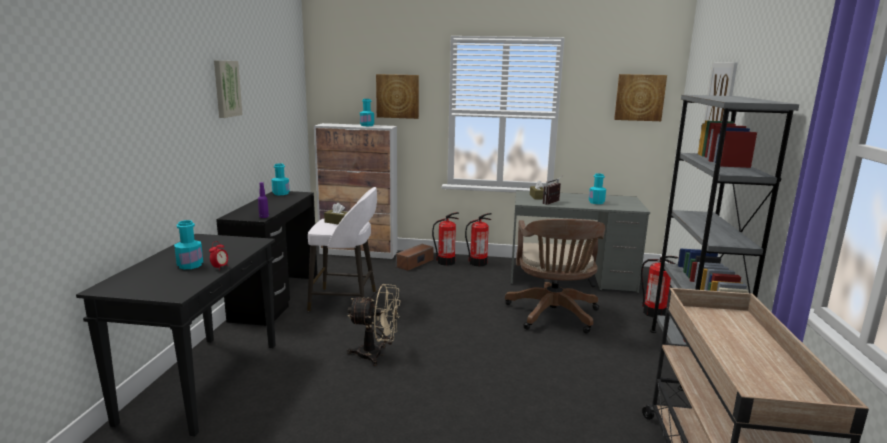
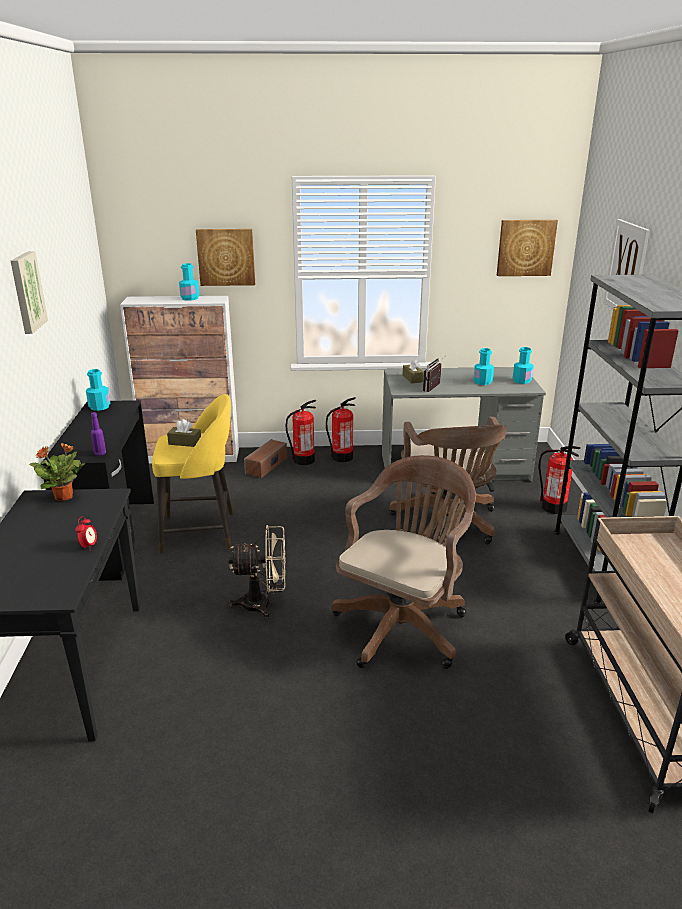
camera: 10 degrees left, 10 degrees up
(190, 265) = (49, 547): turquoise bottle -> turquoise bottle (521, 381)
(222, 239) = (65, 497): none -> potted plant
(345, 301) = (201, 532): white stool -> yellow stool
(492, 384) = (404, 624): none -> brown office chair

